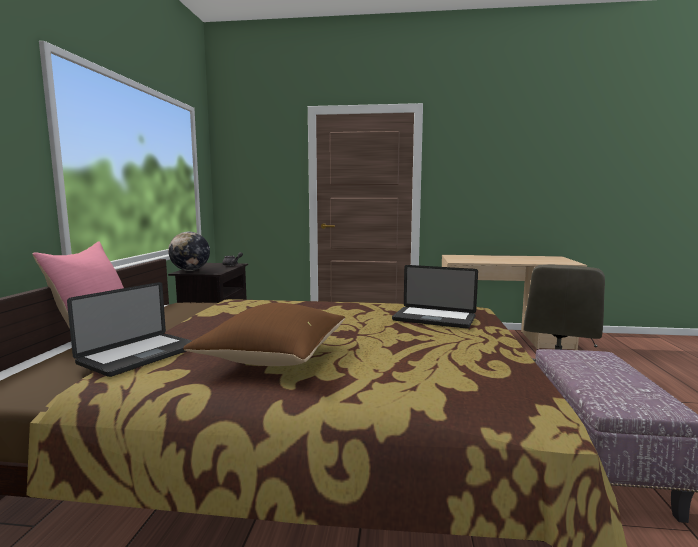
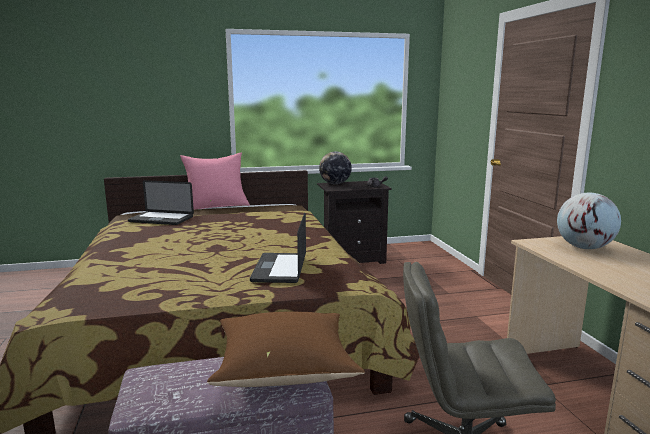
camera: 70 degrees right, 5 degrees up
(273, 357) = (160, 240): brown pillow -> brown pillow (285, 369)
(470, 258) = (584, 248): none -> globe

